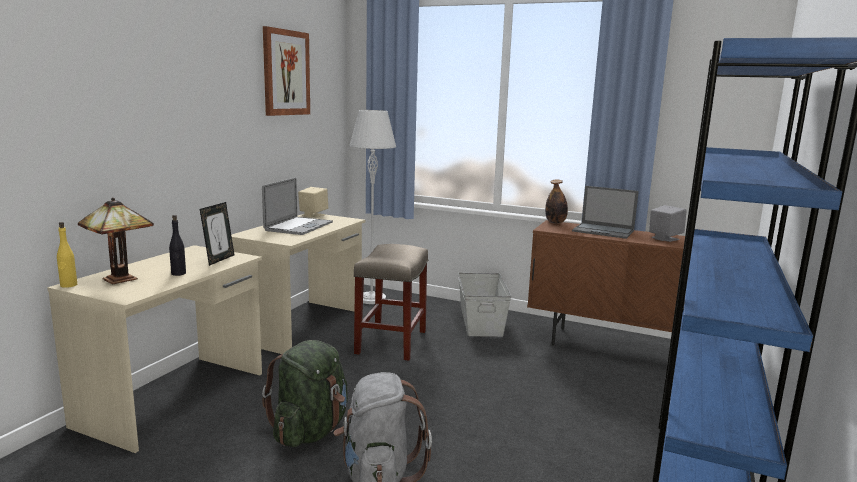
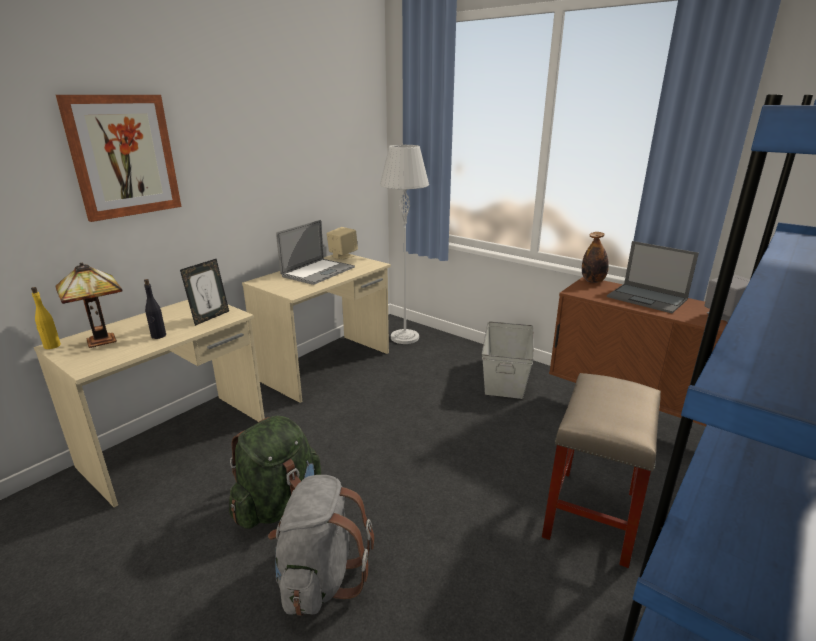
camera: 15 degrees right, 10 degrees up
(286, 73) = (308, 108): picture -> picture (123, 156)
(391, 342) = (403, 395): beige stool -> beige stool (592, 516)

